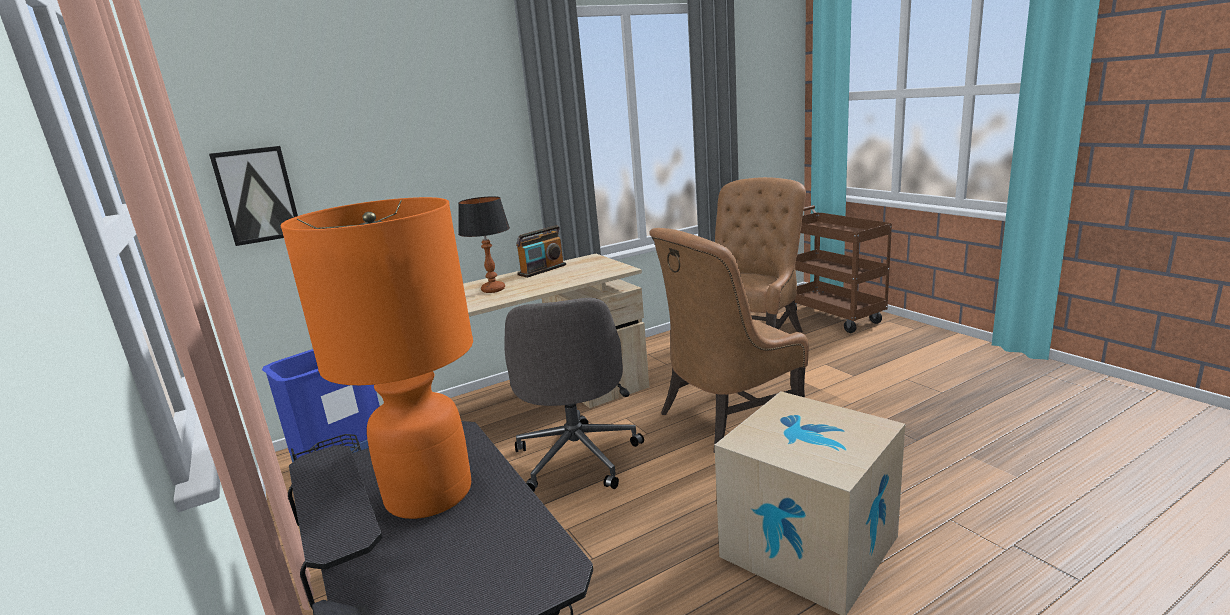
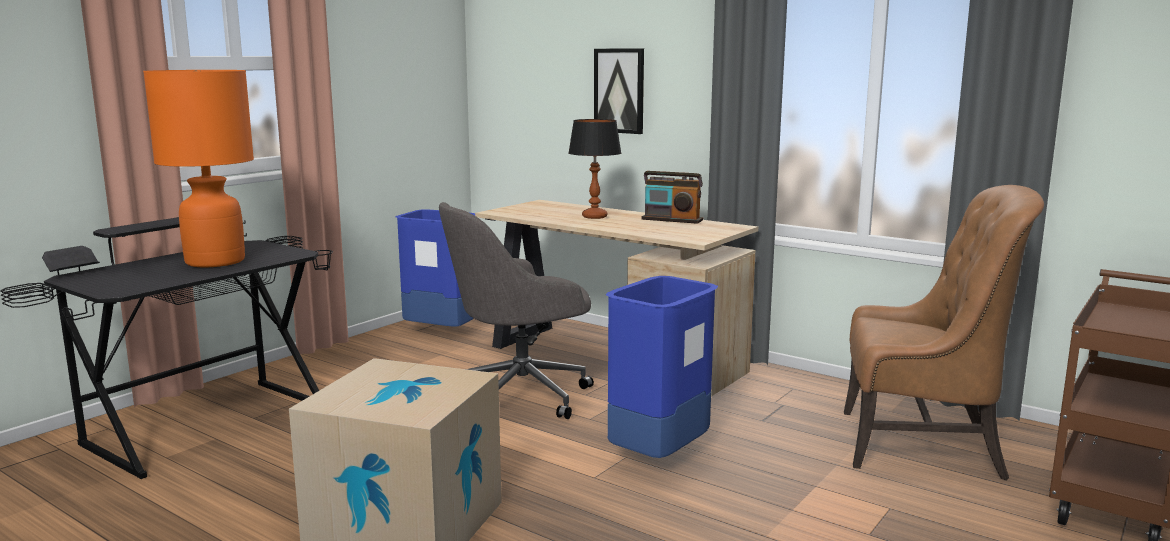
camera: 65 degrees right, 5 degrees down
(257, 195) = (504, 85): picture -> picture (619, 90)
(728, 417) = (658, 455): brown chair -> blue trash can

